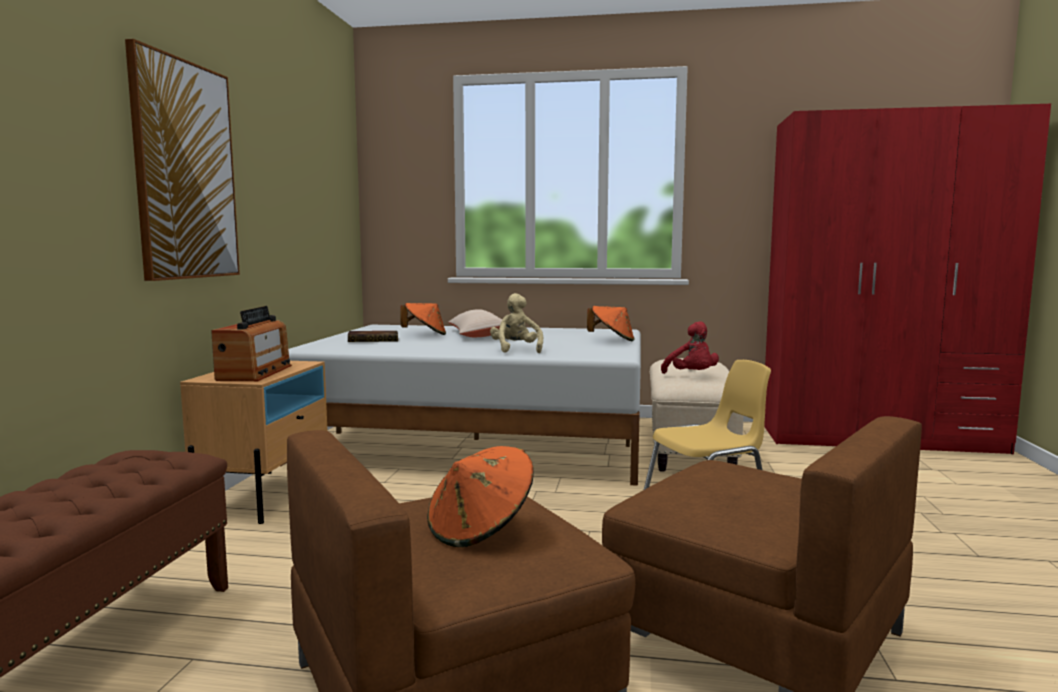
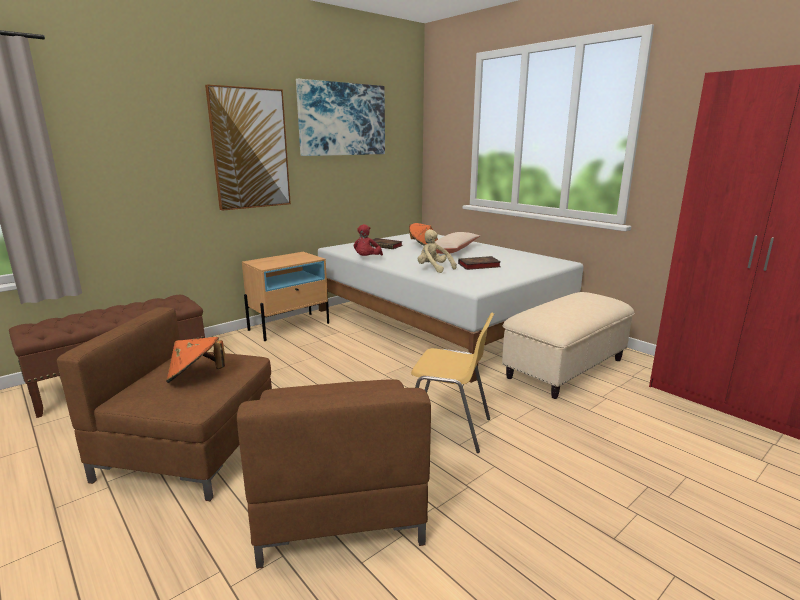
camera: 40 degrees right, 10 degrees up
(255, 373) = (278, 261): radio -> none
(287, 143) = (342, 119): none -> picture
(516, 350) = (433, 269): beige plush toy -> beige plush toy turned 75 degrees counterclockwise
(554, 342) = (478, 266): none -> book
(612, 340) = (523, 271): orange hat -> none
(692, 376) = (548, 313): red plush toy -> red plush toy (367, 259)

